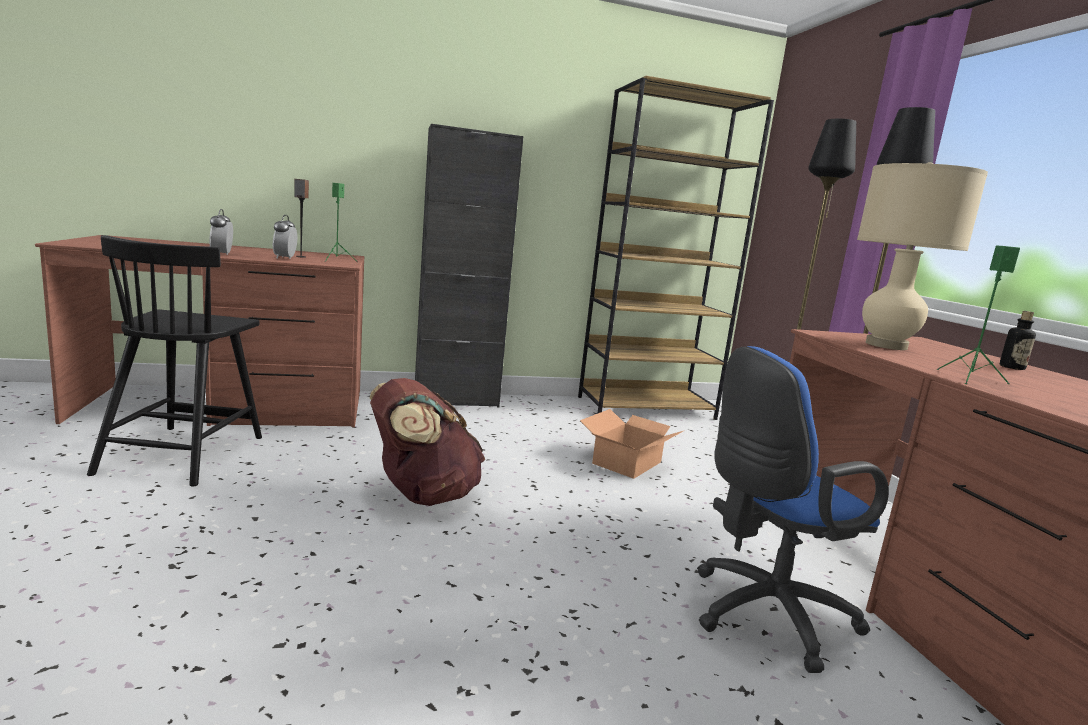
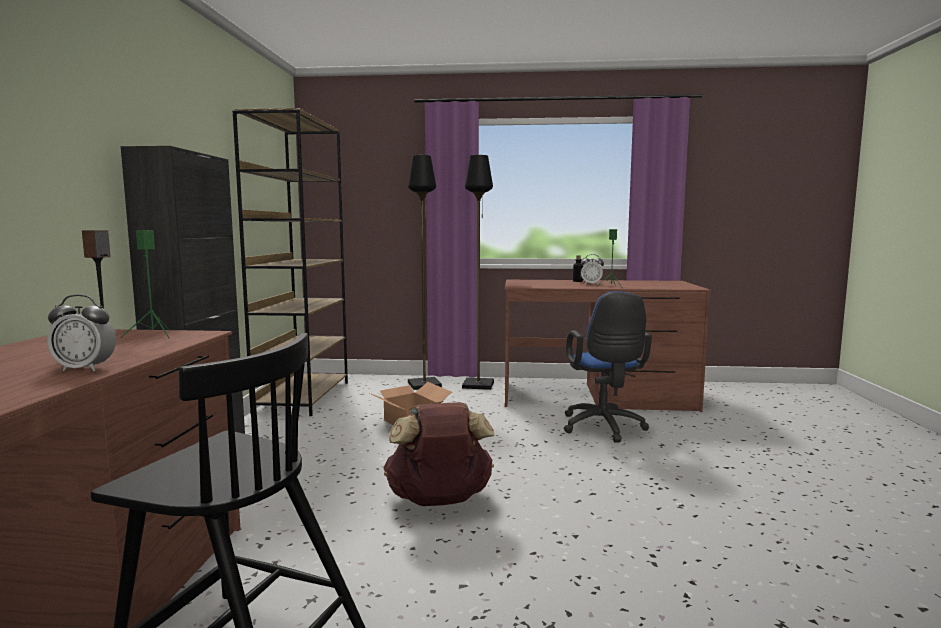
camera: 70 degrees left, 5 degrees down
(285, 258) = (134, 348): alarm clock -> alarm clock (591, 284)
(886, 345) = (542, 284): beige table lamp -> none

